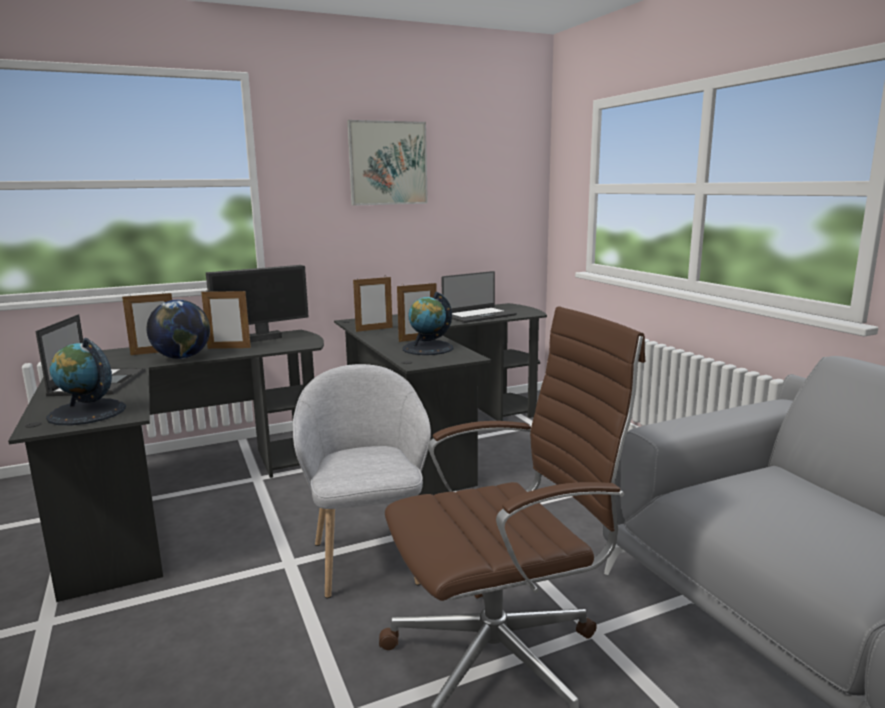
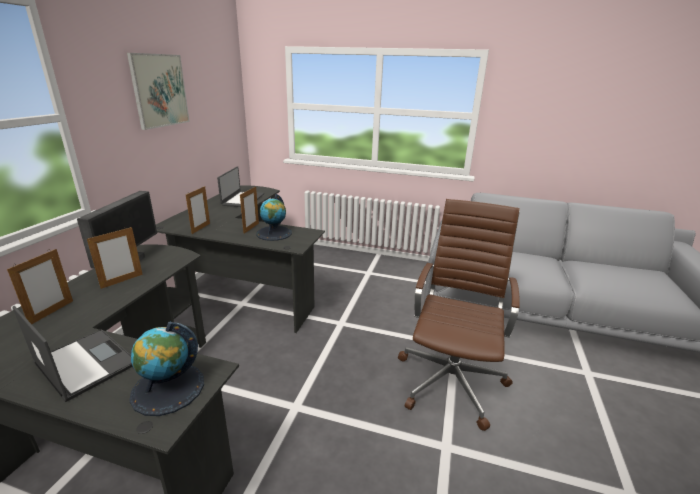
camera: 50 degrees left, 10 degrees up
(182, 357) = (101, 306): globe -> none
(368, 559) = (331, 376): grey armchair -> none

